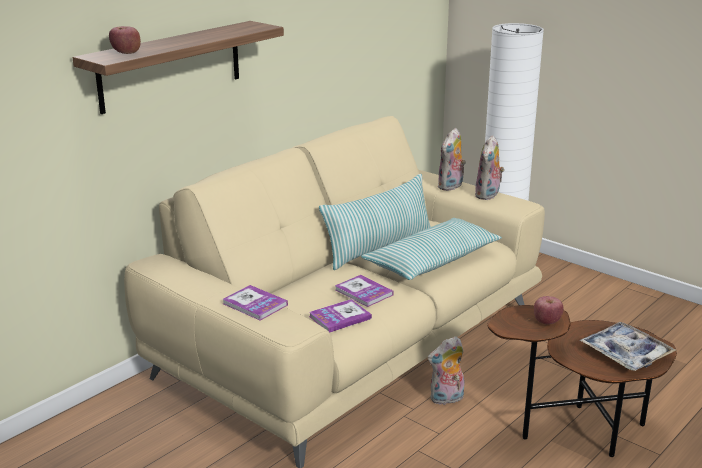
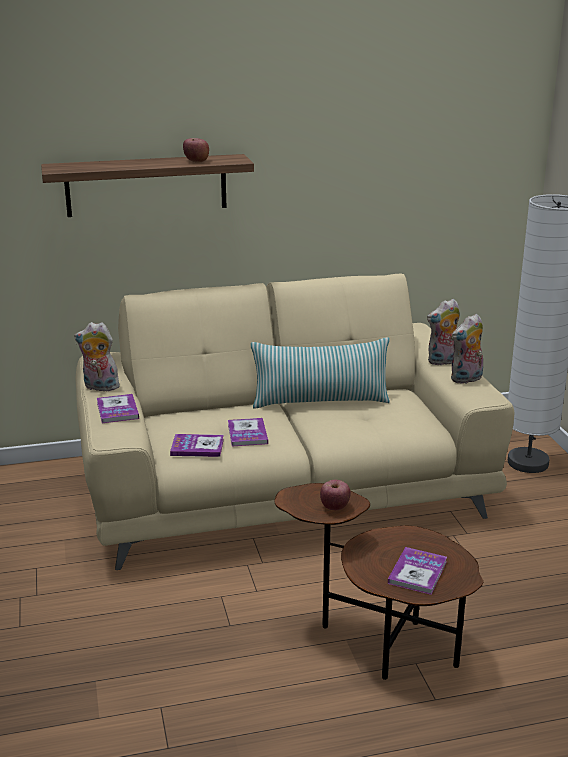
camera: 35 degrees right, 0 degrees up
(126, 53) = (80, 166): apple -> apple (196, 161)
(432, 261) = (349, 427): pillow -> none
(446, 399) = (301, 566): plush toy -> plush toy (99, 387)
(626, 353) = (417, 572): tray -> book

